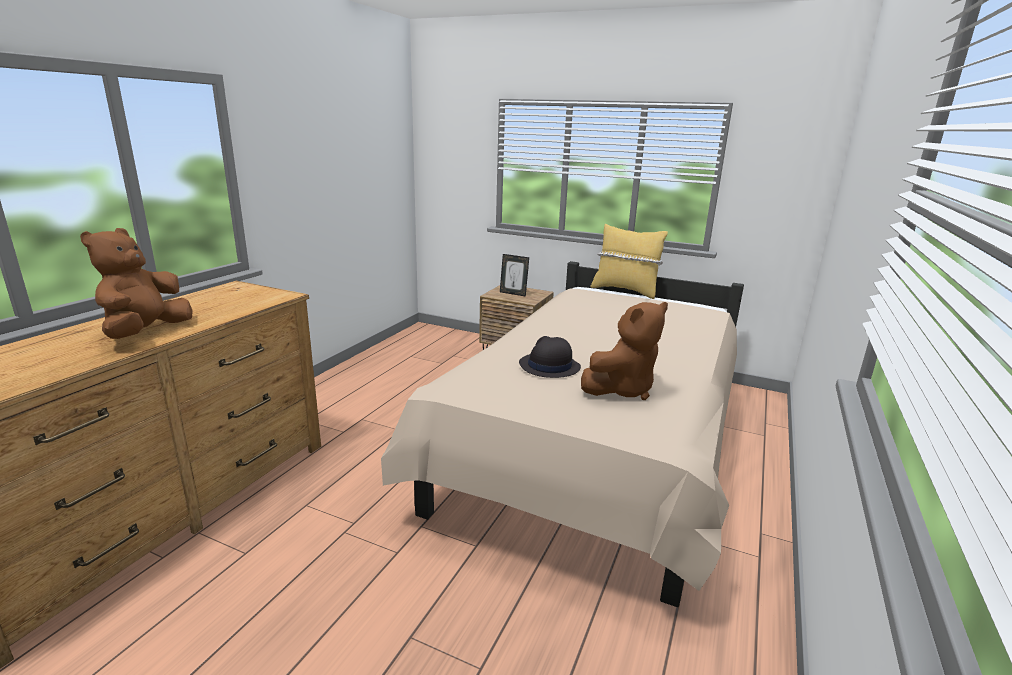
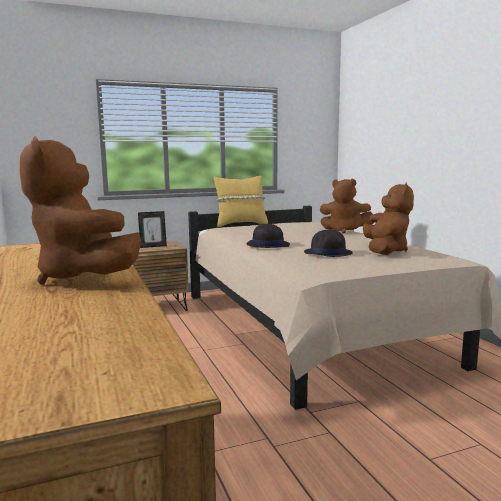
camera: 45 degrees left, 10 degrees down
(537, 331) = (267, 245): none -> black hat
(697, 339) = (345, 231): none -> brown plush toy

